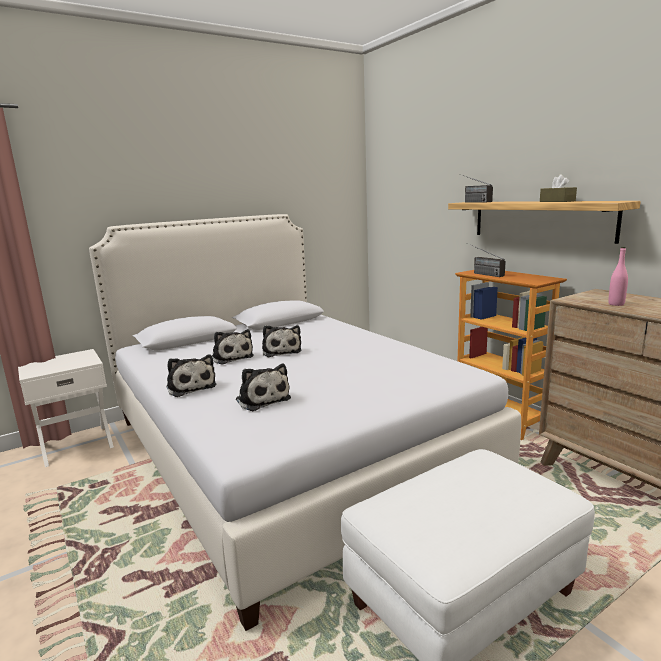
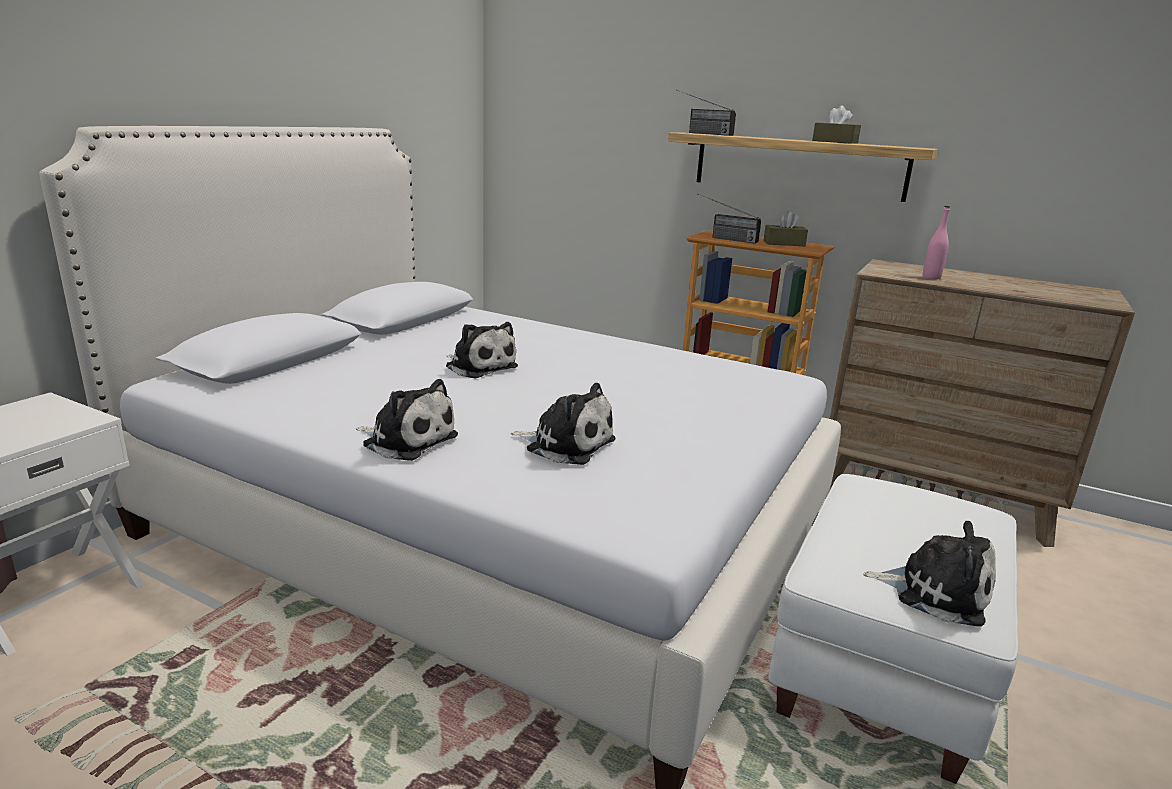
camera: 30 degrees left, 5 degrees up
(231, 357) = (406, 383): plush toy -> plush toy (935, 592)
(524, 277) = (784, 243): none -> brown tissue box

